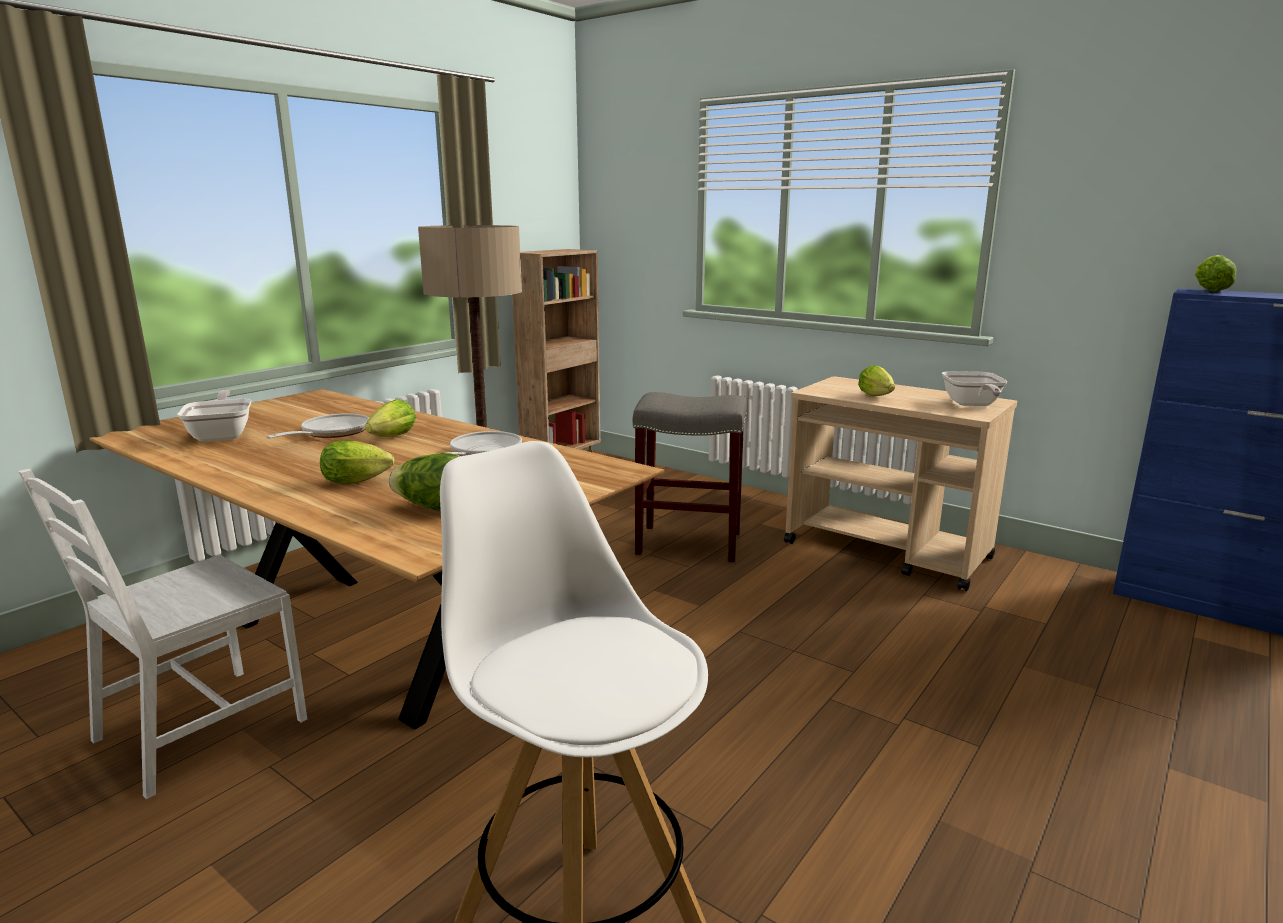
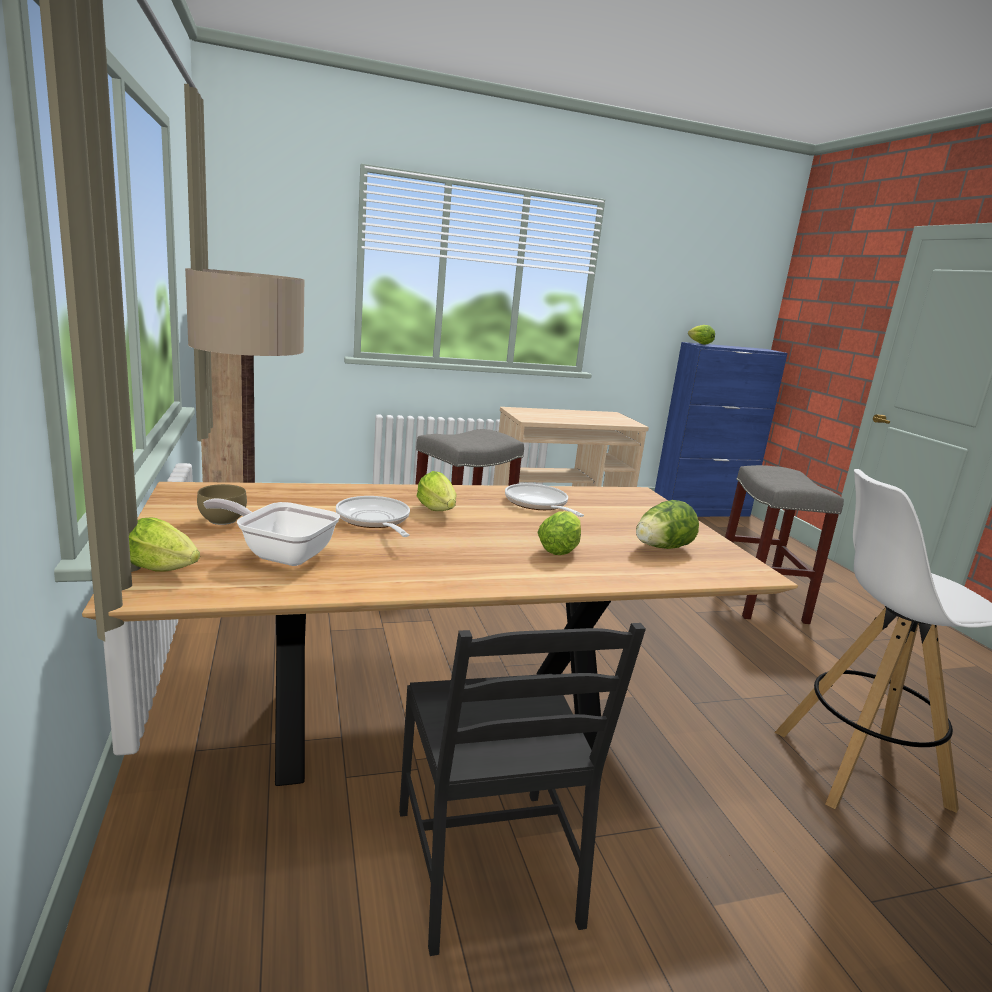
camera: 55 degrees left, 0 degrees up
(199, 729) = (489, 866): white chair -> black chair
(266, 413) = (221, 521): none -> brown bowl
(877, 397) = (566, 418): lettuce -> lettuce (165, 570)
(972, 405) = (614, 417): frying pan -> none
(979, 740) = (761, 602): none -> grey stool

